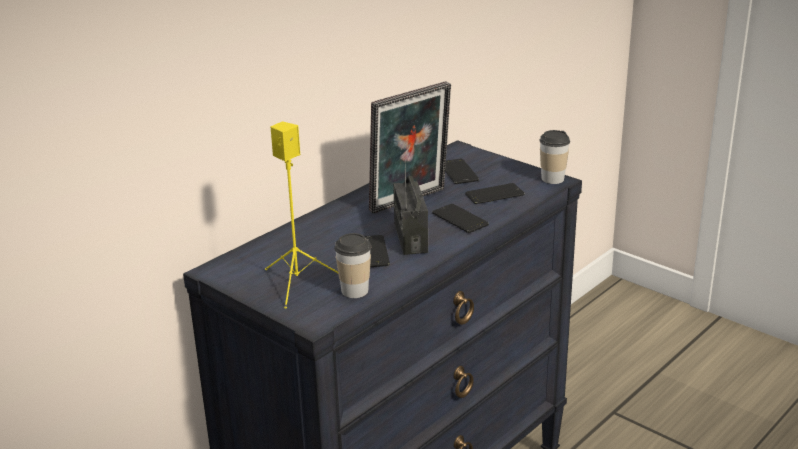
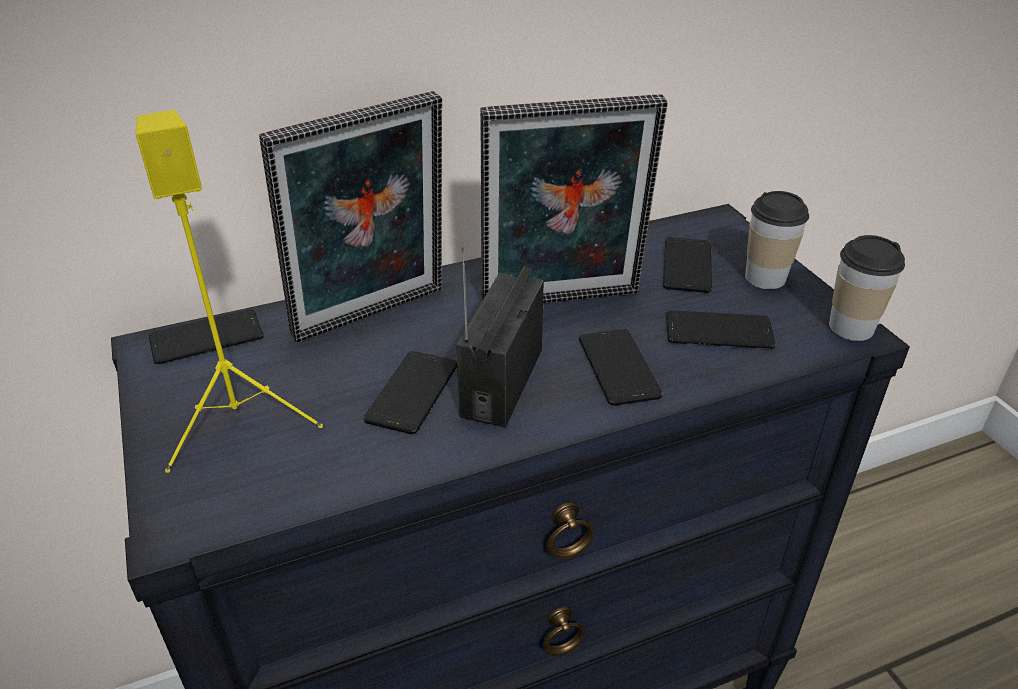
camera: 25 degrees right, 10 degrees up
(239, 260) = (206, 338): none -> phone
(319, 230) = (373, 317): none -> picture frame
(355, 290) = (308, 474): cup -> cup (765, 277)

